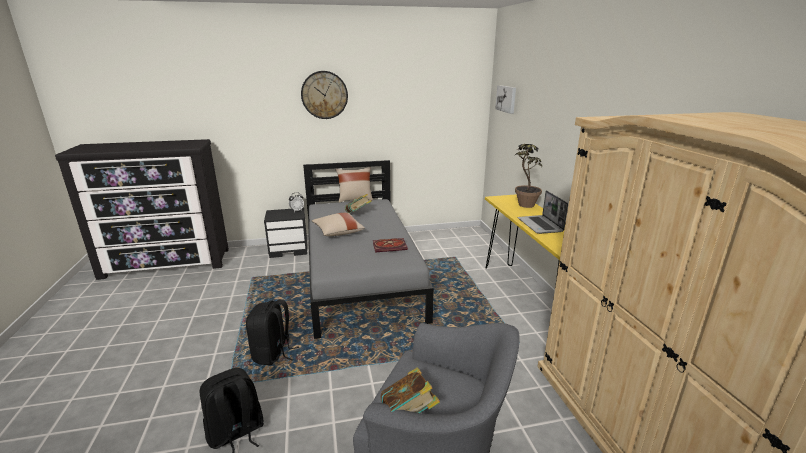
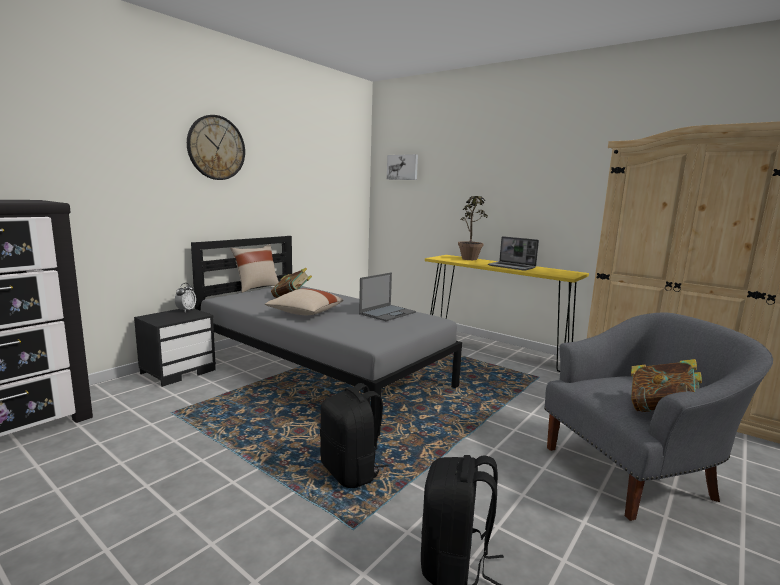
camera: 40 degrees left, 10 degrees down
(390, 246) = (388, 313): book -> laptop

